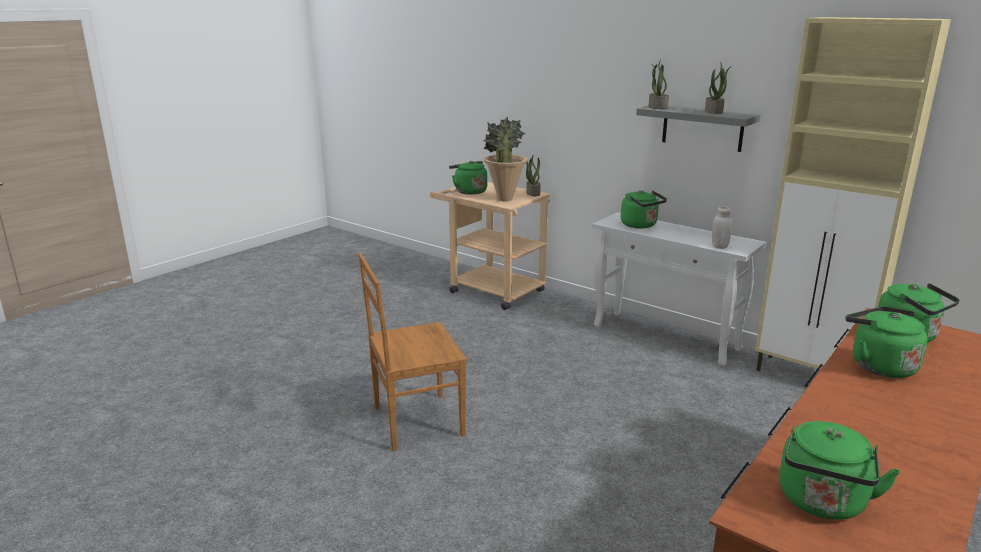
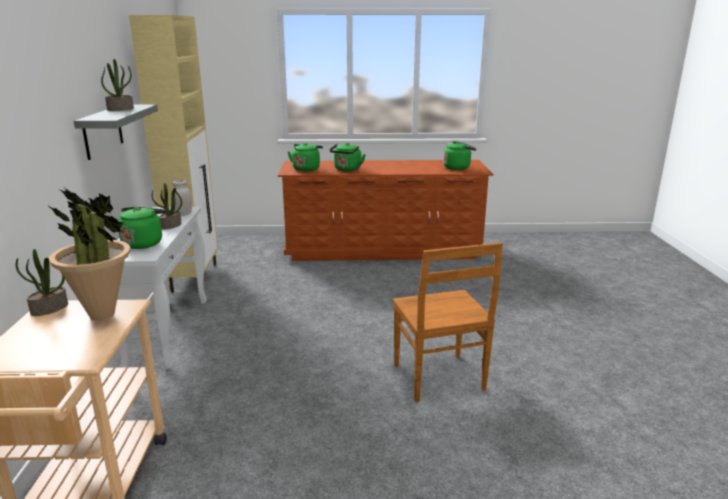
camera: 130 degrees left, 0 degrees up
(415, 422) = (439, 379): brown chair -> brown chair turned 45 degrees clockwise
(469, 191) = (69, 354): green kettle -> none
(657, 107) = (106, 117): potted plant -> potted plant (171, 226)

